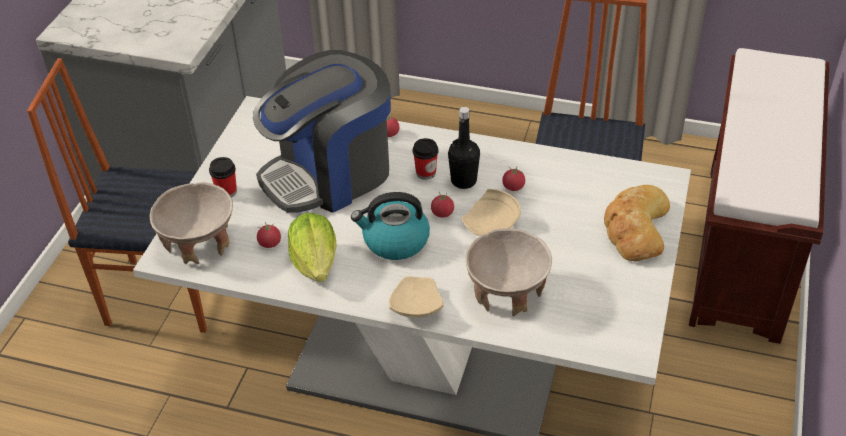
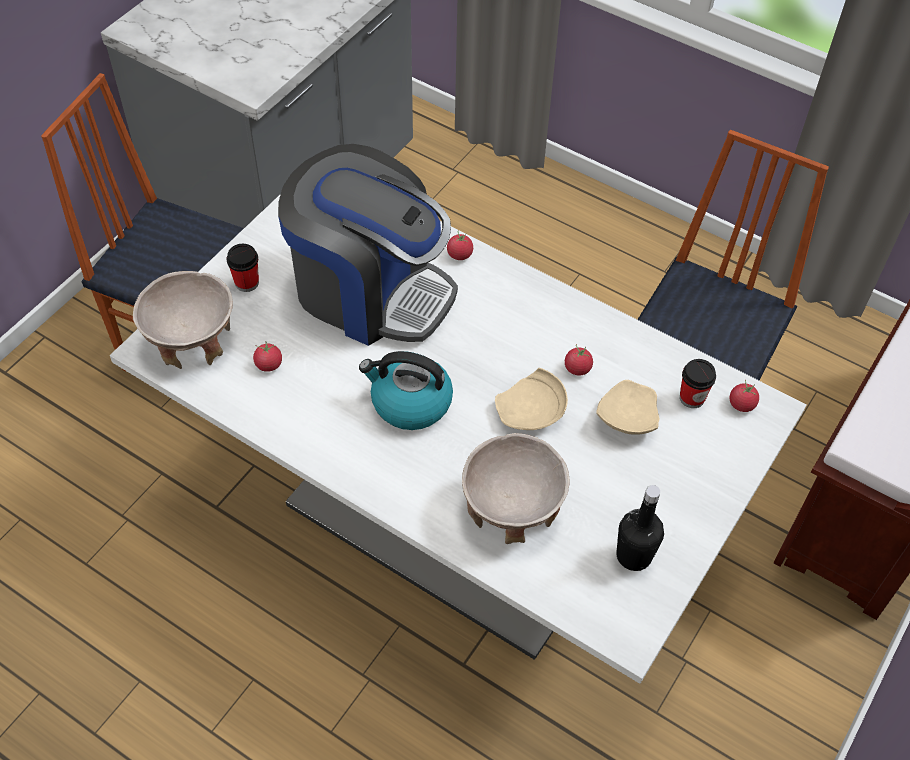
camera: 15 degrees right, 10 degrees up
(315, 263) = (309, 405): lettuce -> none
(329, 174) = (370, 291): coffee machine -> coffee machine turned 135 degrees counterclockwise
(415, 307) = (398, 497): beige plate -> beige plate (626, 418)
(426, 173) = (482, 320): cup -> cup (692, 398)
(442, 213) = (479, 380): tomato -> tomato (741, 404)
(463, 181) = (522, 343): black bottle -> black bottle (634, 555)
(635, 228) = (702, 467): bread -> none

